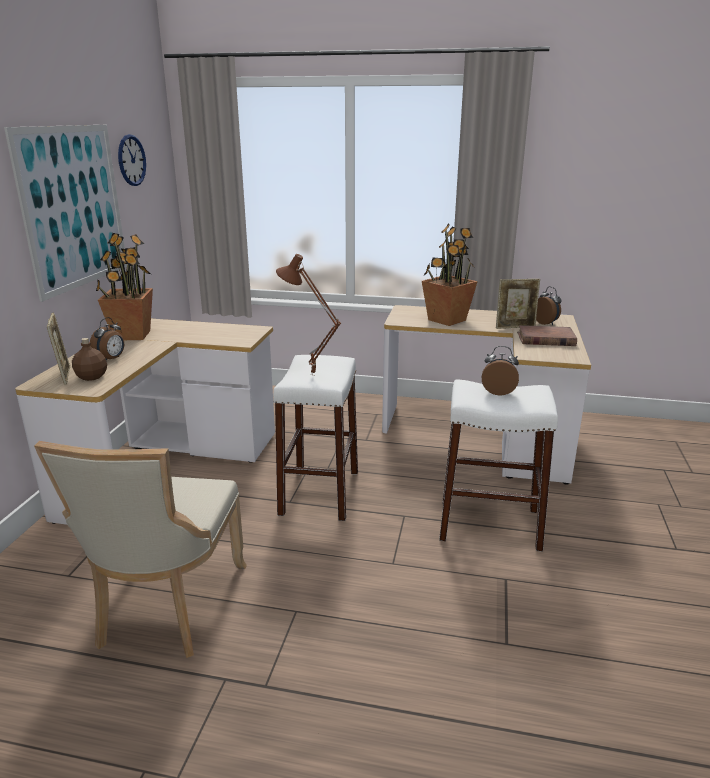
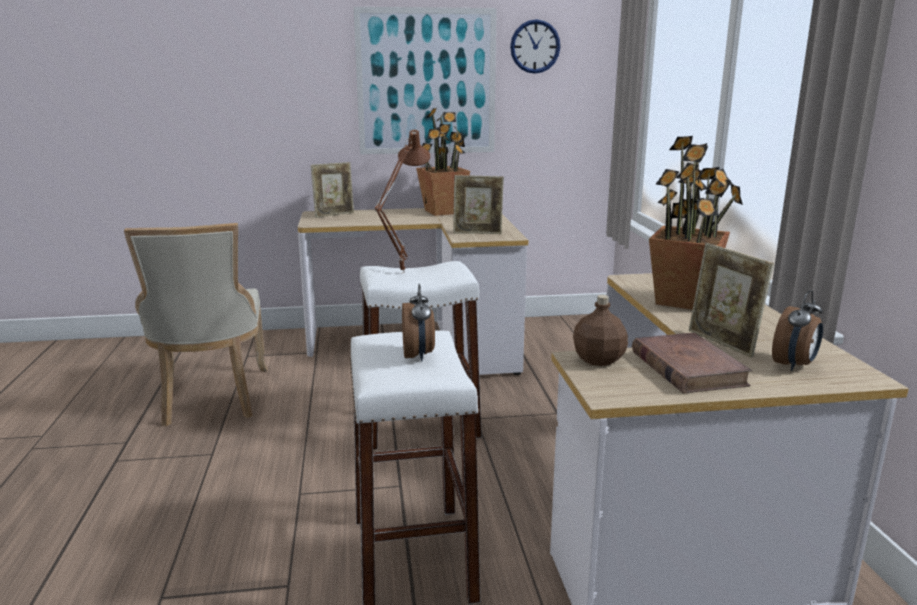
camera: 70 degrees right, 5 degrees down
(91, 377) = (336, 219): brown bottle -> brown bottle (598, 359)
(111, 359) = (379, 217): alarm clock -> none
(167, 608) = (212, 399): beige chair -> beige chair turned 90 degrees counterclockwise
(233, 336) = (478, 233): none -> picture frame

